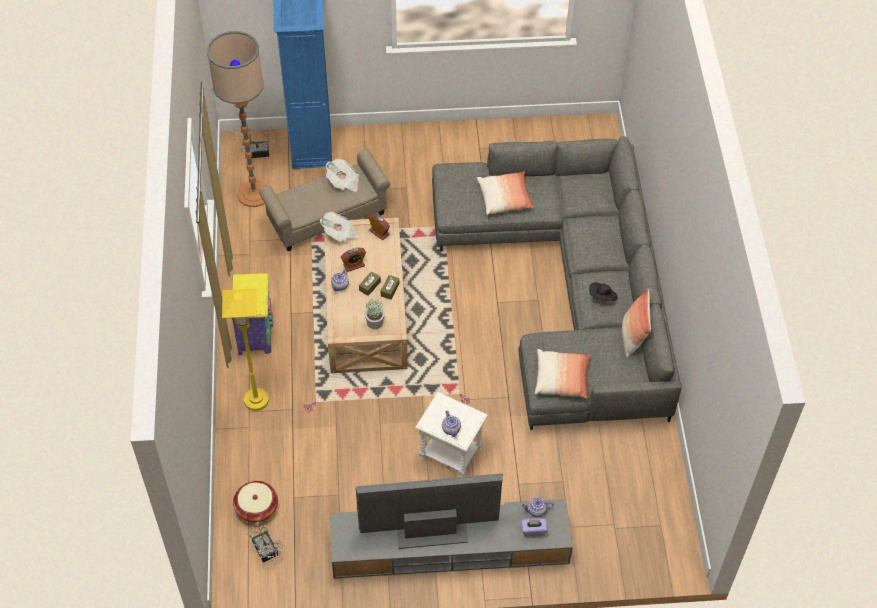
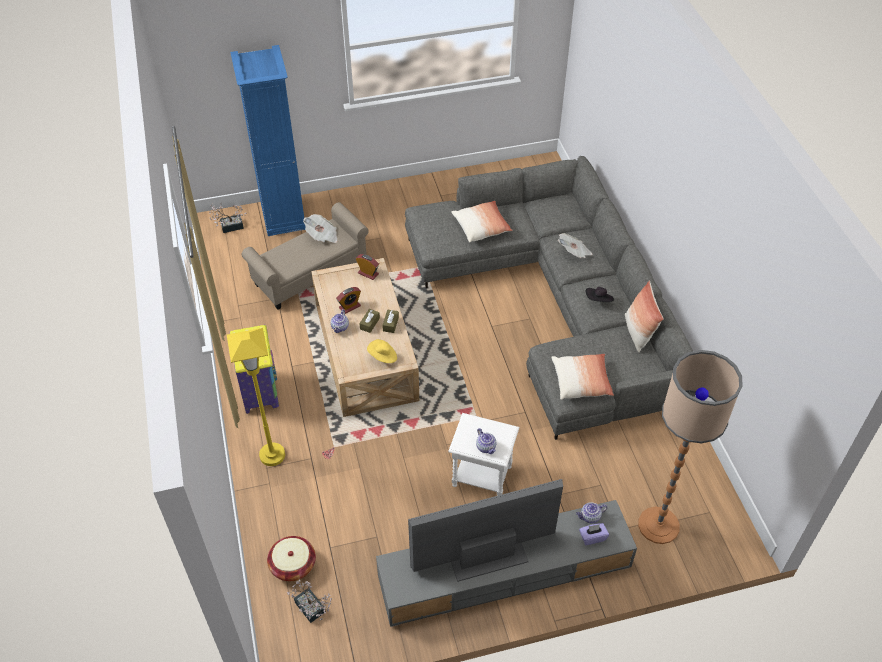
camera: 10 degrees left, 5 degrees down
(254, 194) = (235, 263): floor lamp -> floor lamp (658, 525)
(340, 233) = (329, 280): newspaper -> newspaper (574, 253)
(375, 322) = (383, 357): potted plant -> yellow hat

